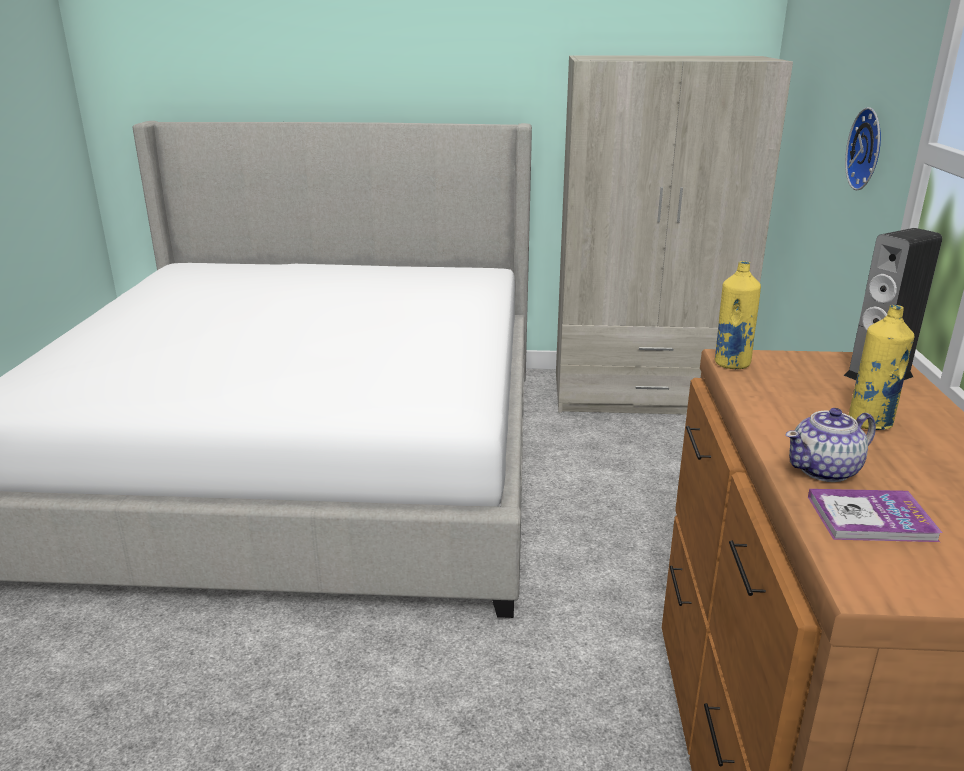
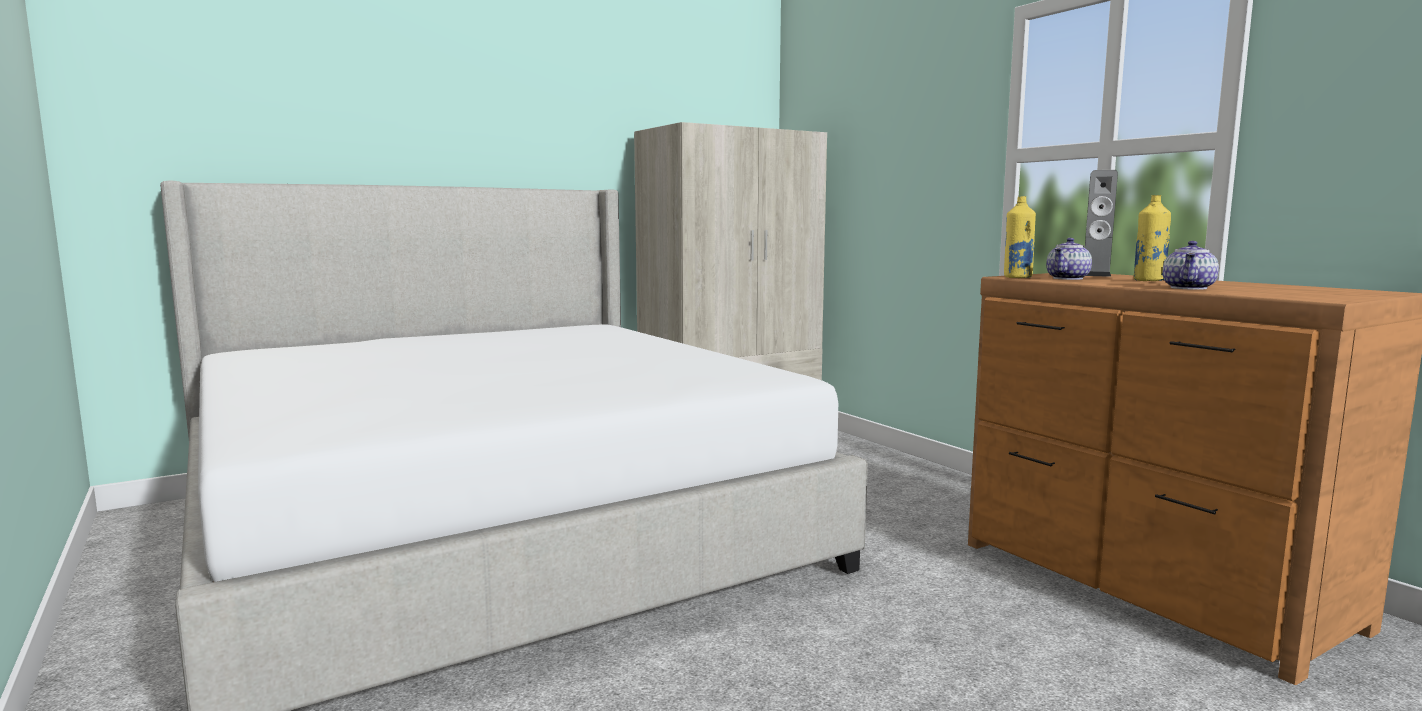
camera: 35 degrees left, 15 degrees down
(784, 384) = (1068, 278): none -> teapot
(869, 149) = (939, 173): wall clock -> none
(871, 518) = (1257, 292): book -> none

